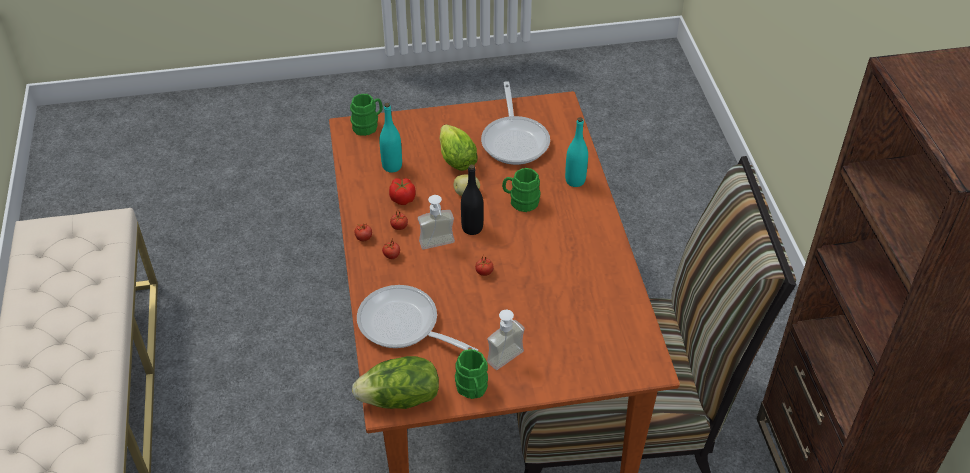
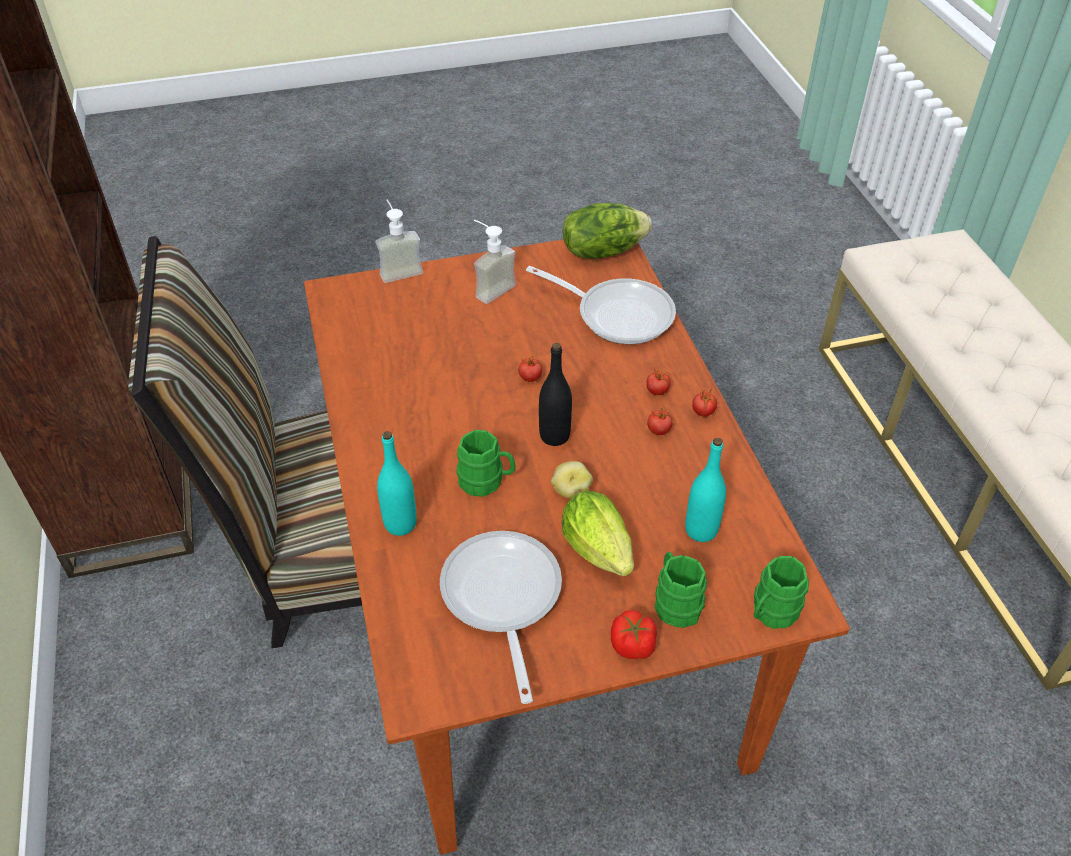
camera: 175 degrees right, 0 degrees up
(402, 198) = (667, 474): tomato -> tomato (633, 645)
(438, 247) = (596, 407): soap dispenser -> soap dispenser (399, 269)
(472, 390) = (528, 262): green mug -> green mug (675, 602)

